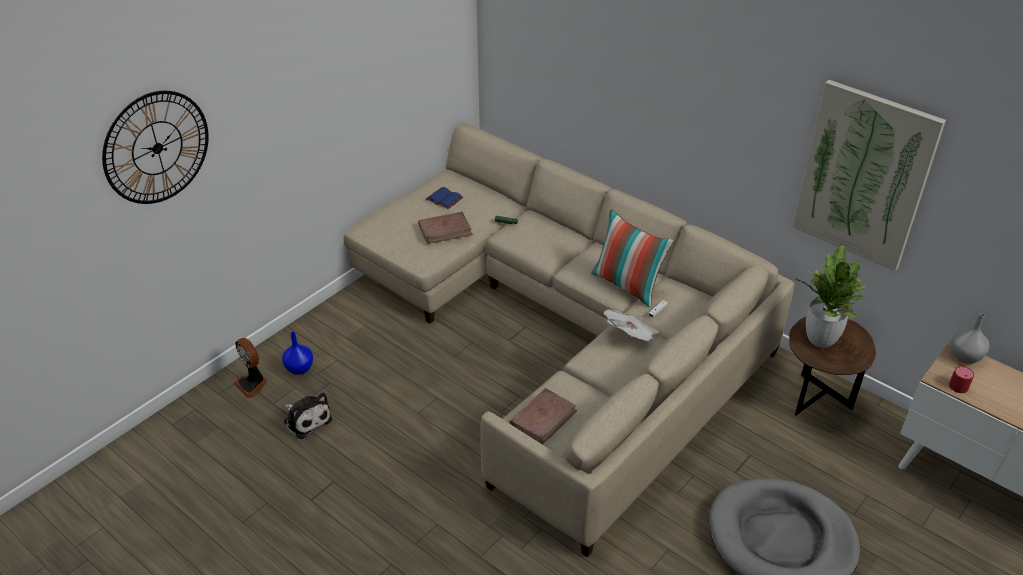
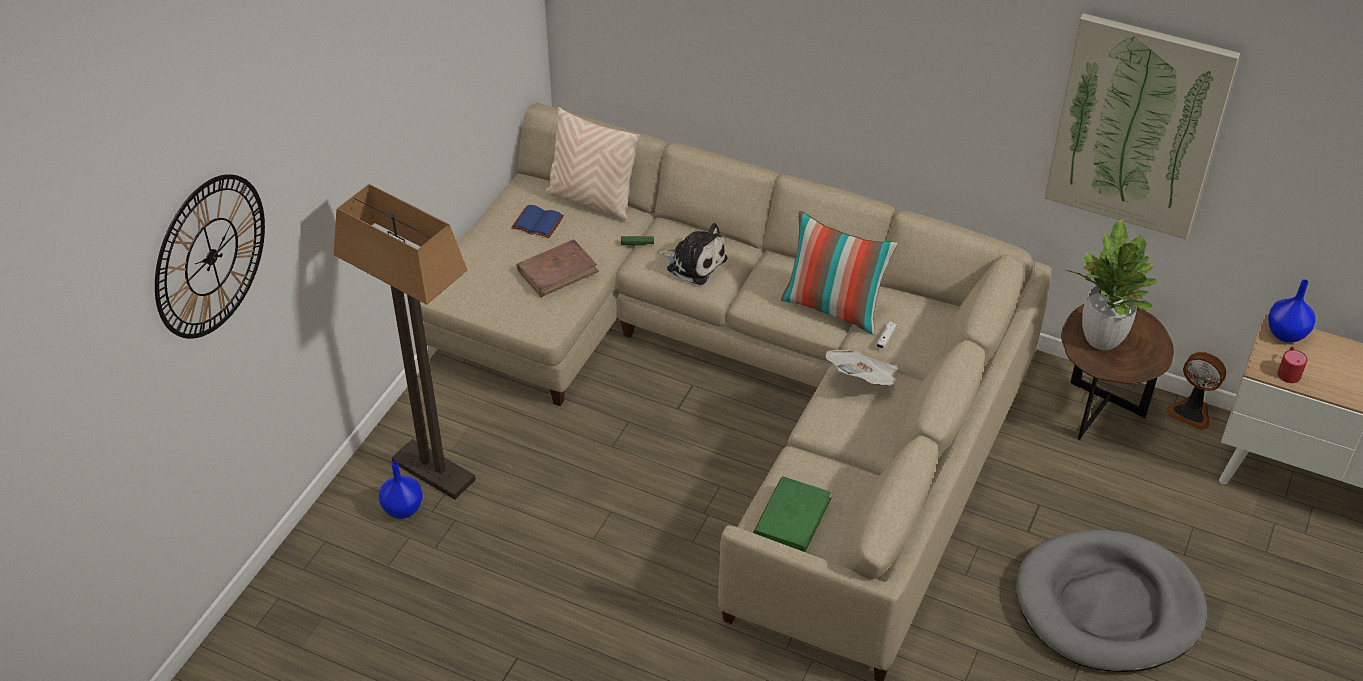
camera: 15 degrees left, 5 degrees up
(252, 384) = (345, 545): fan -> fan (1191, 411)
(306, 419) = (444, 580): plush toy -> plush toy (694, 263)
(330, 349) = (434, 471): none -> floor lamp
(486, 191) = (591, 200): none -> beige pillow
(543, 418) = (792, 517): brown book -> green book
(964, 356) = (1285, 333): grey vase -> blue vase

